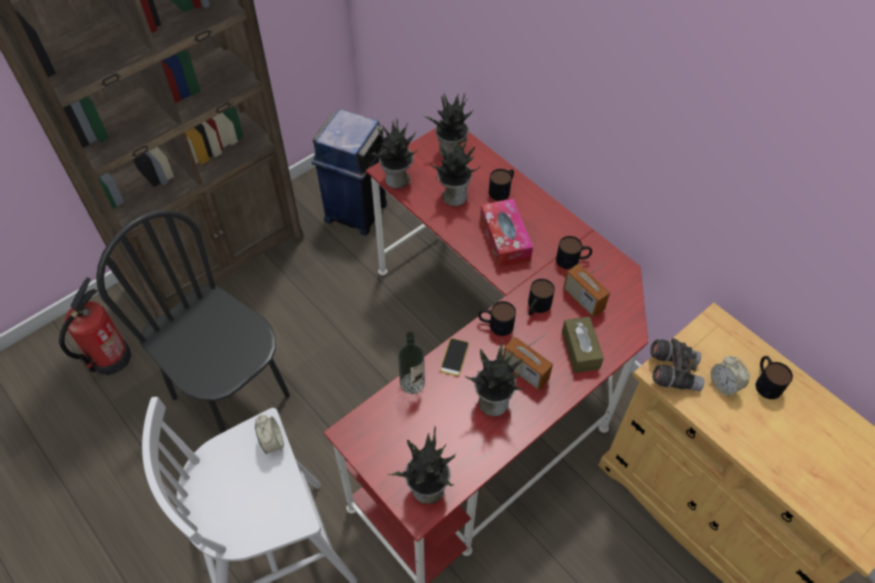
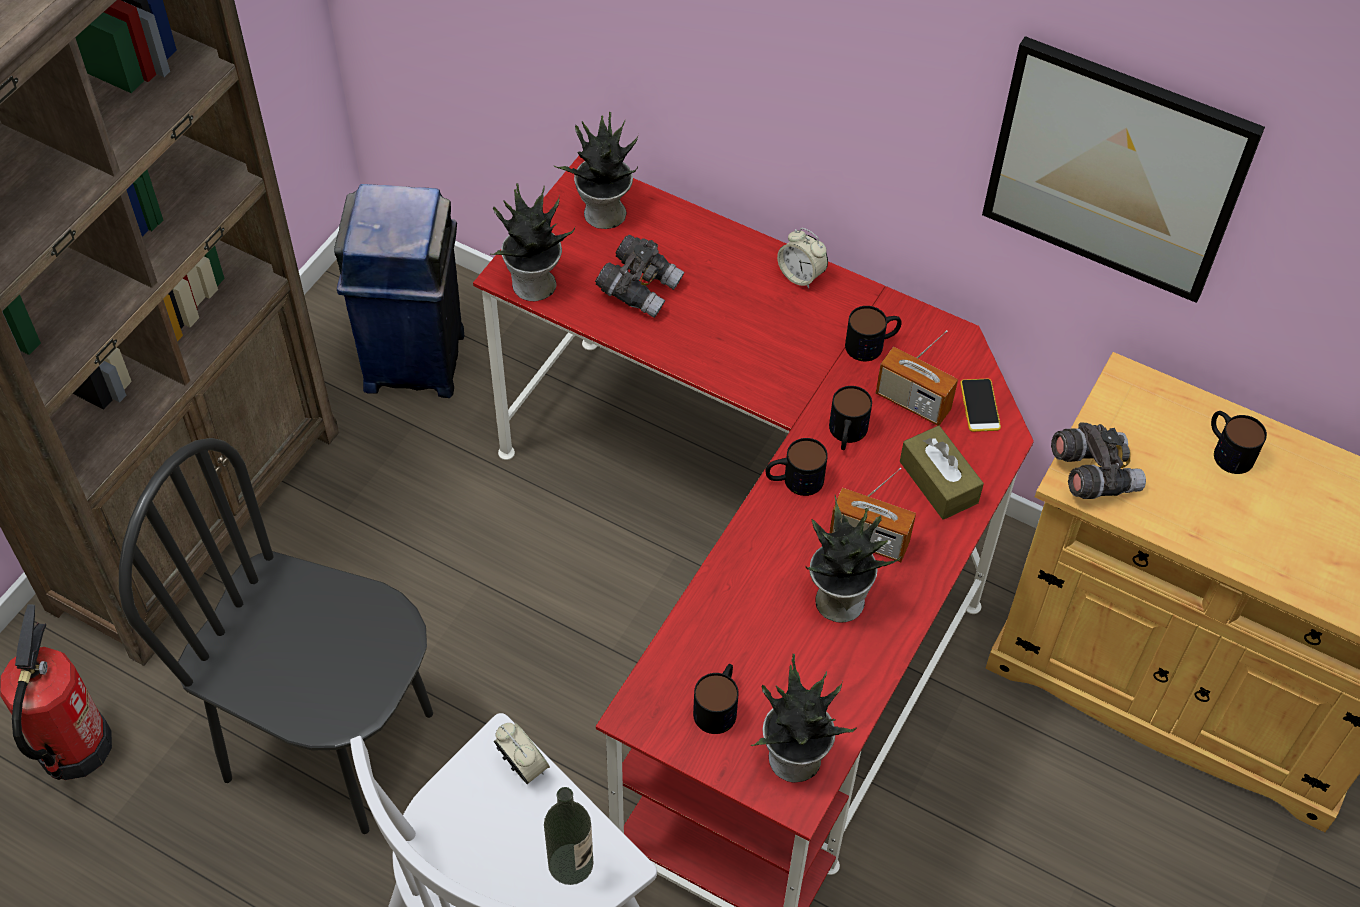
camera: 20 degrees left, 0 degrees up
(412, 383) = (702, 609): bottle -> bottle (570, 864)
(453, 195) = (640, 288): potted plant -> grey binoculars
(454, 357) = (751, 549): phone -> phone (980, 405)
(502, 189) = (715, 257): mug -> mug (718, 705)
(504, 239) = (752, 339): tissue box -> none
(724, 385) = (1171, 472): alarm clock -> alarm clock (801, 275)
(735, 185) = (1116, 169): none -> picture

